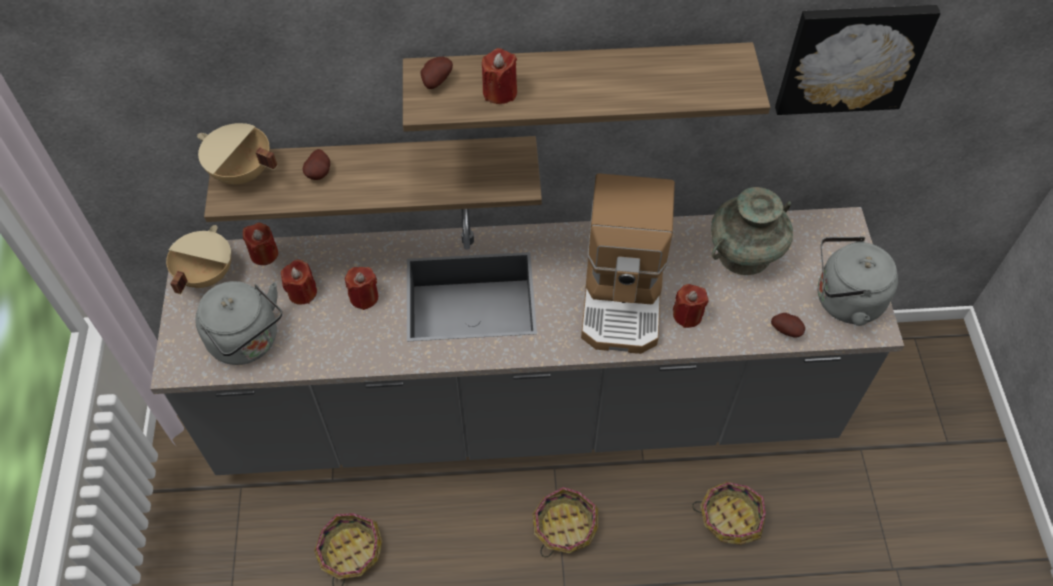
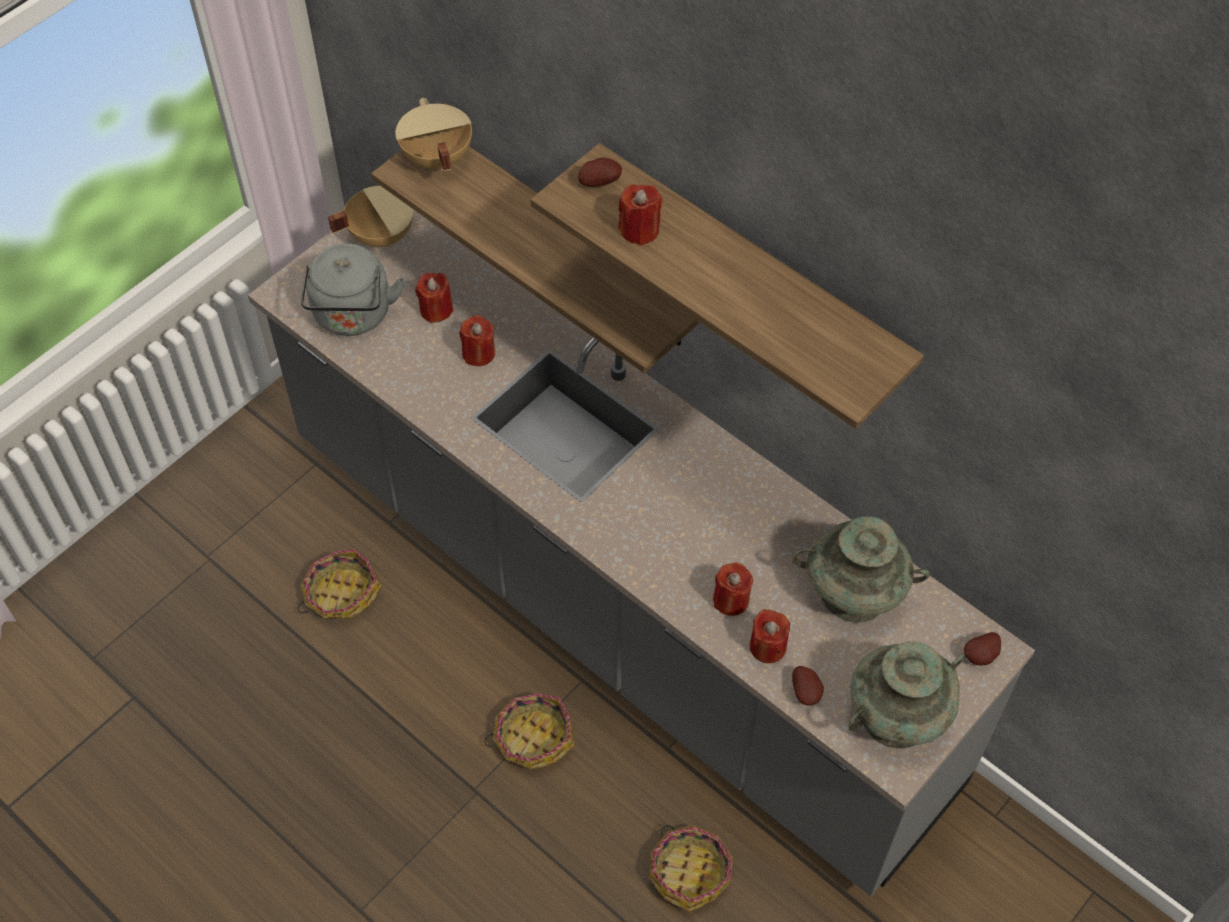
camera: 45 degrees right, 0 degrees up
(264, 254) = (442, 253): red candle -> red candle (767, 647)
(320, 173) = (494, 204): potato -> potato (981, 656)
(624, 295) = (696, 534): coffee machine -> none
(843, 300) = (898, 716): grey kettle -> turquoise vase
(851, 57) = (1029, 447): picture -> none

